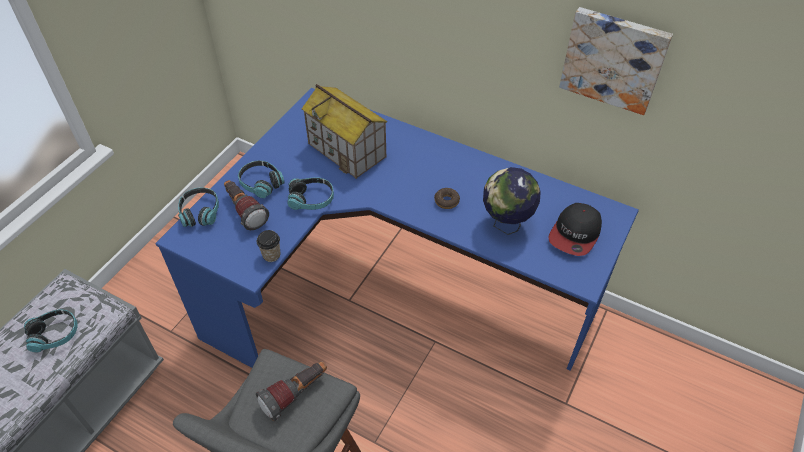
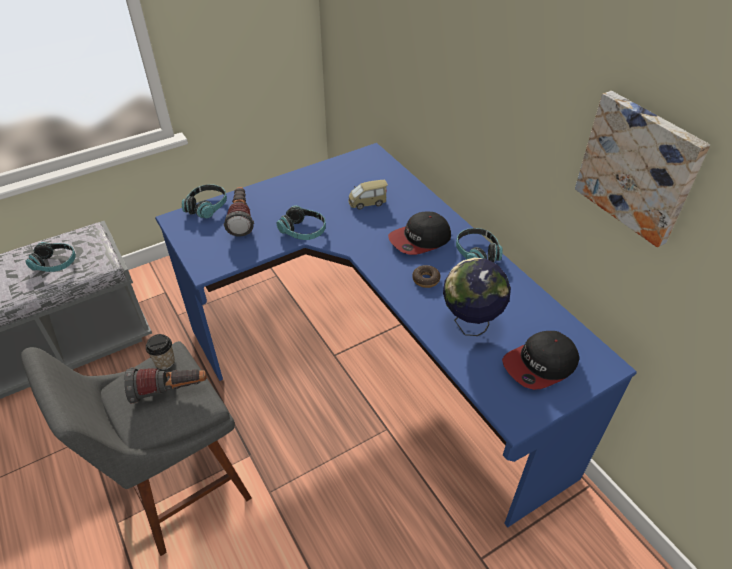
camera: 30 degrees right, 5 degrees down
(261, 183) = (272, 203): headphones -> headphones (477, 253)
(271, 255) = (233, 262): cup -> cup (165, 362)
(347, 150) = (367, 202): toy house -> toy car
(417, 167) = (420, 239): none -> cap

